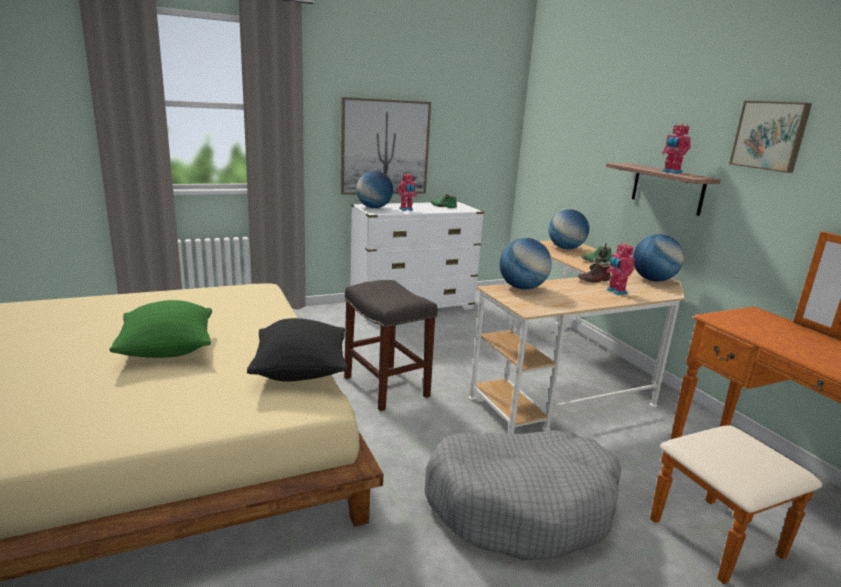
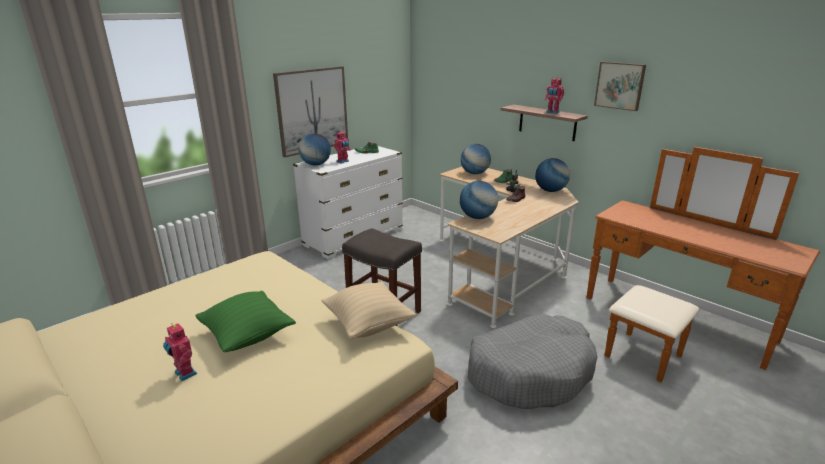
camera: 20 degrees left, 5 degrees up
(300, 372) = (368, 325): black pillow -> beige pillow
(615, 292) = (536, 206): toy robot -> toy robot (184, 374)

